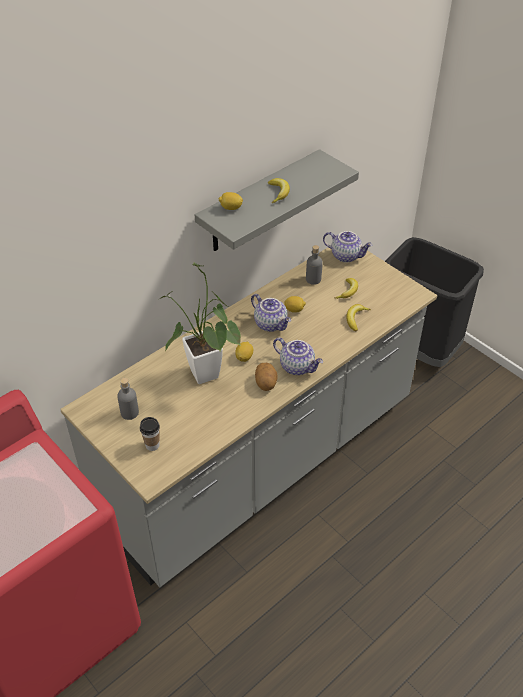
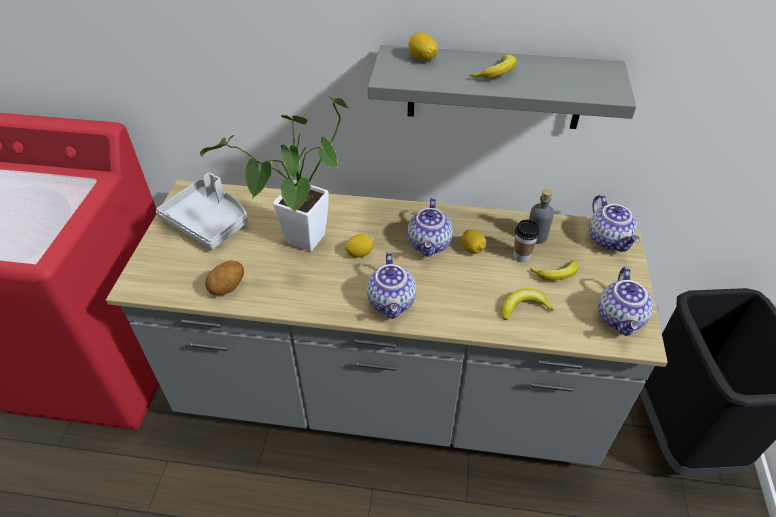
camera: 50 degrees right, 0 degrees up
(129, 413) = (208, 221): grey bottle -> grey tray
(152, 445) = (179, 260): cup -> cup (521, 256)
(266, 383) = (340, 292): potato -> potato (228, 288)
(399, 290) = (621, 319): none -> teapot

